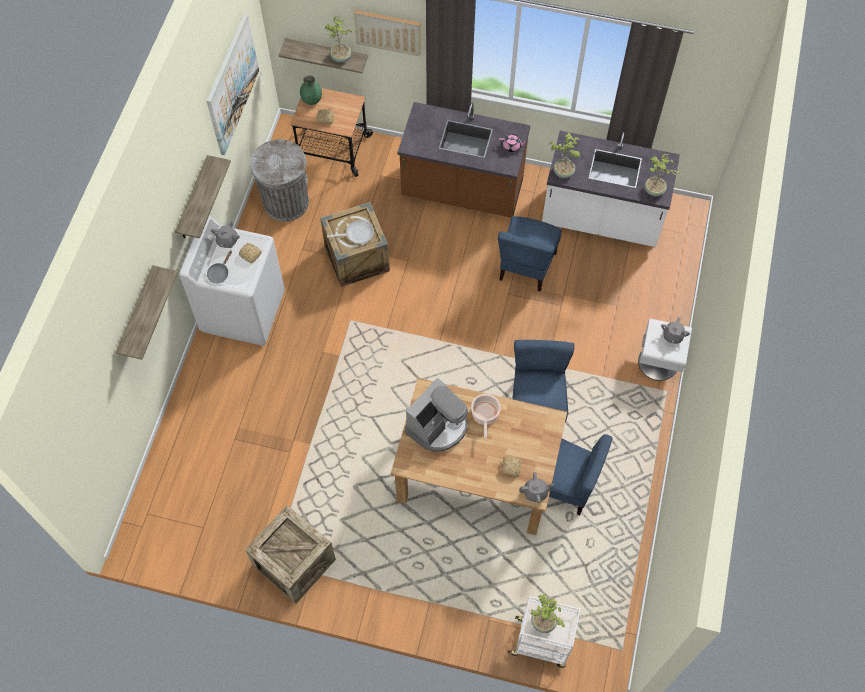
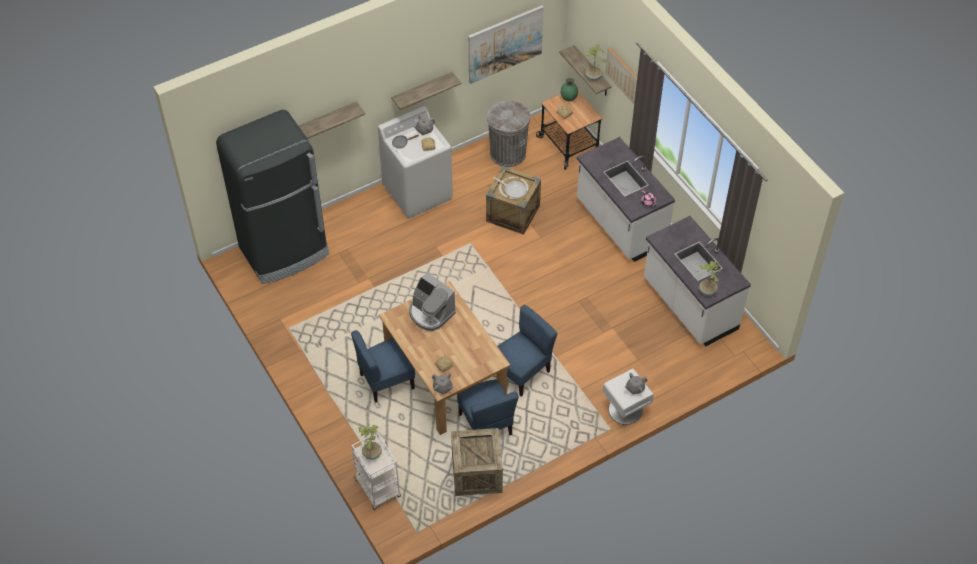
camera: 45 degrees right, 10 degrees down
(178, 486) = (285, 251): none -> black fridge
(294, 563) = (298, 337): crate -> crate (477, 473)
(438, 426) = (430, 313): coffee machine -> coffee machine turned 45 degrees clockwise
(462, 191) = (620, 224): brown counter -> white counter
(485, 415) = (462, 329): cooking pot -> none
(526, 266) = (608, 295): blue chair -> blue chair (386, 381)
(563, 172) = (663, 239): potted plant -> none

